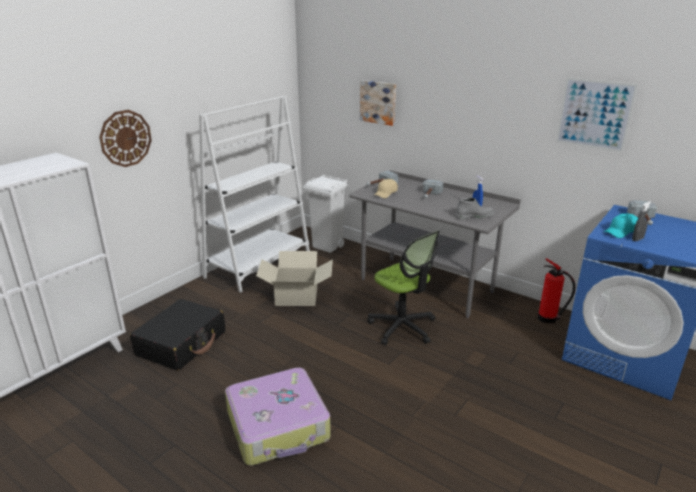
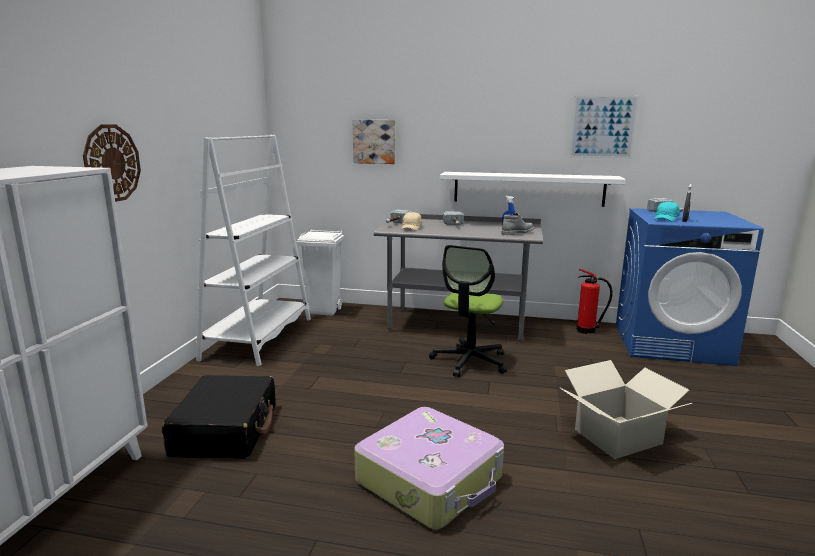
camera: 25 degrees left, 10 degrees down
(296, 297) = (332, 357): cardboard box -> cardboard box (618, 437)
(402, 327) = (469, 361): office chair -> office chair turned 90 degrees clockwise
(512, 167) = (528, 189): none -> white shelf

